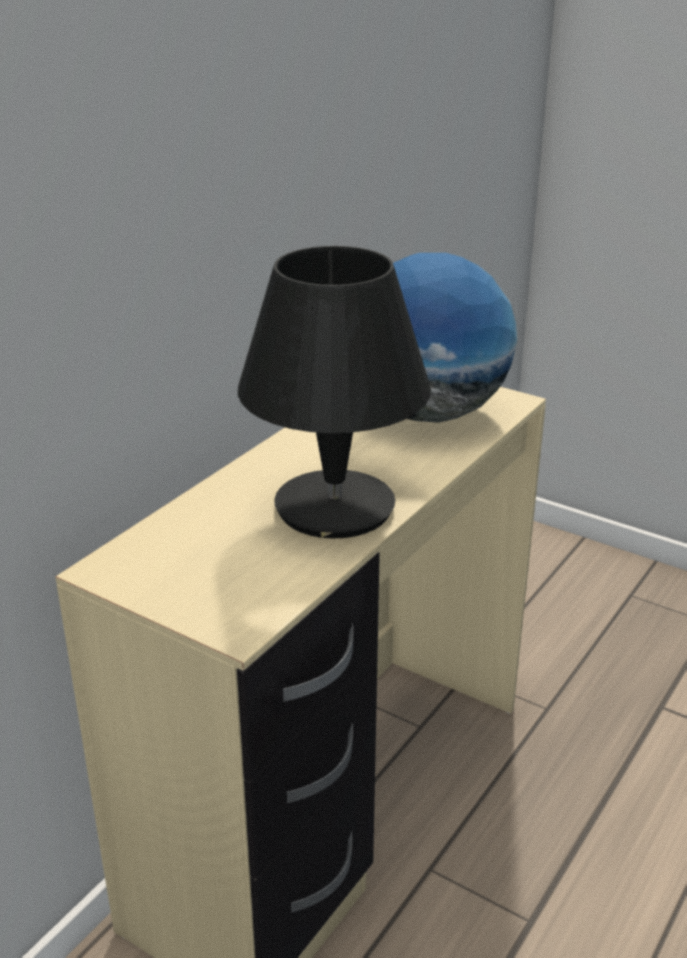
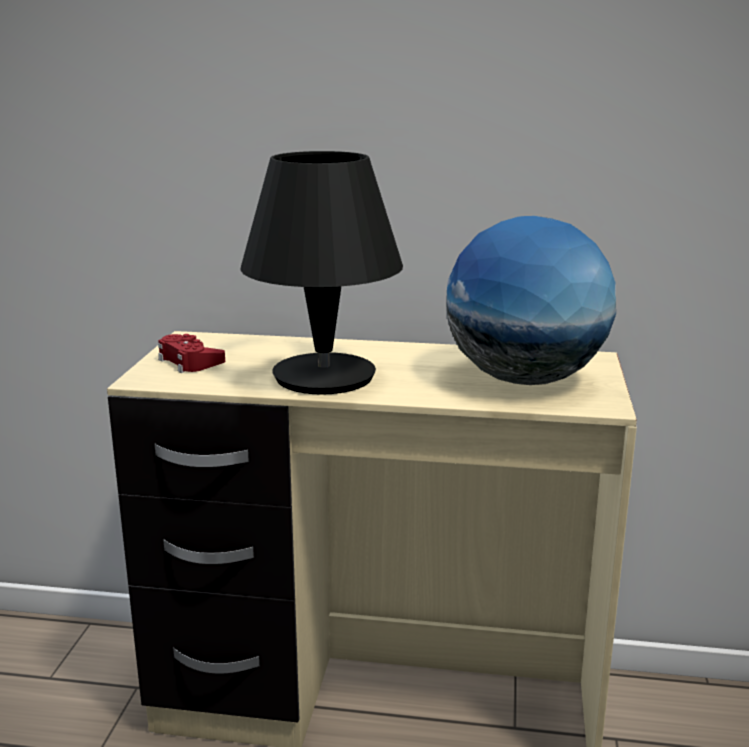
camera: 65 degrees right, 10 degrees down
(202, 583) = (190, 361): none -> red game controller

